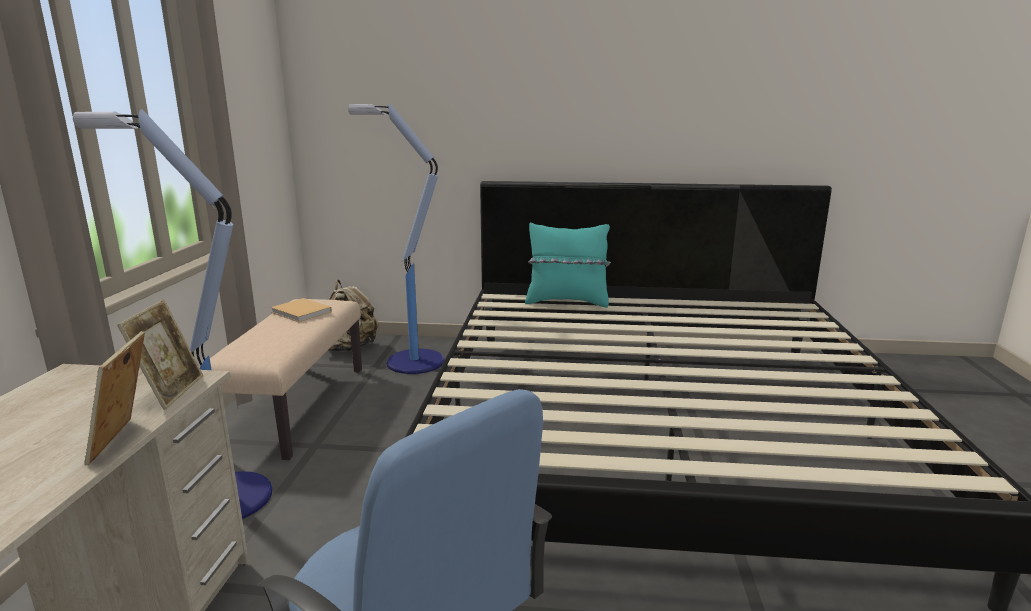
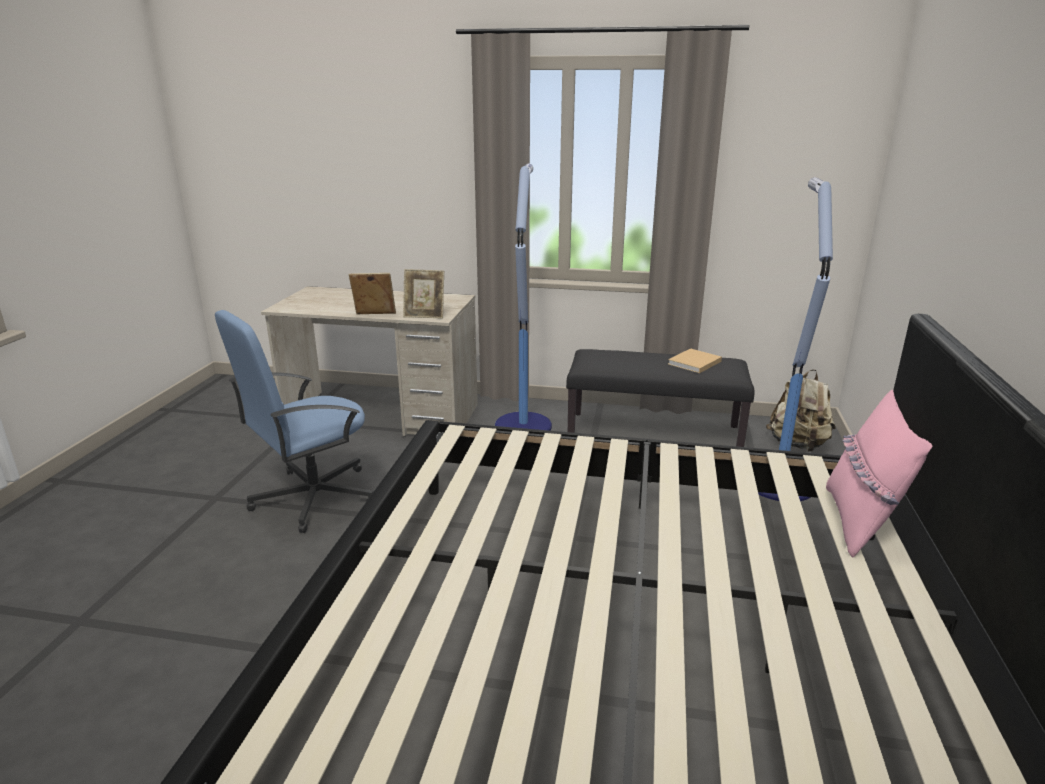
camera: 95 degrees right, 5 degrees up
(295, 407) = (654, 432): beige bench -> black bench
(567, 302) = (860, 522): turquoise pillow -> pink pillow

